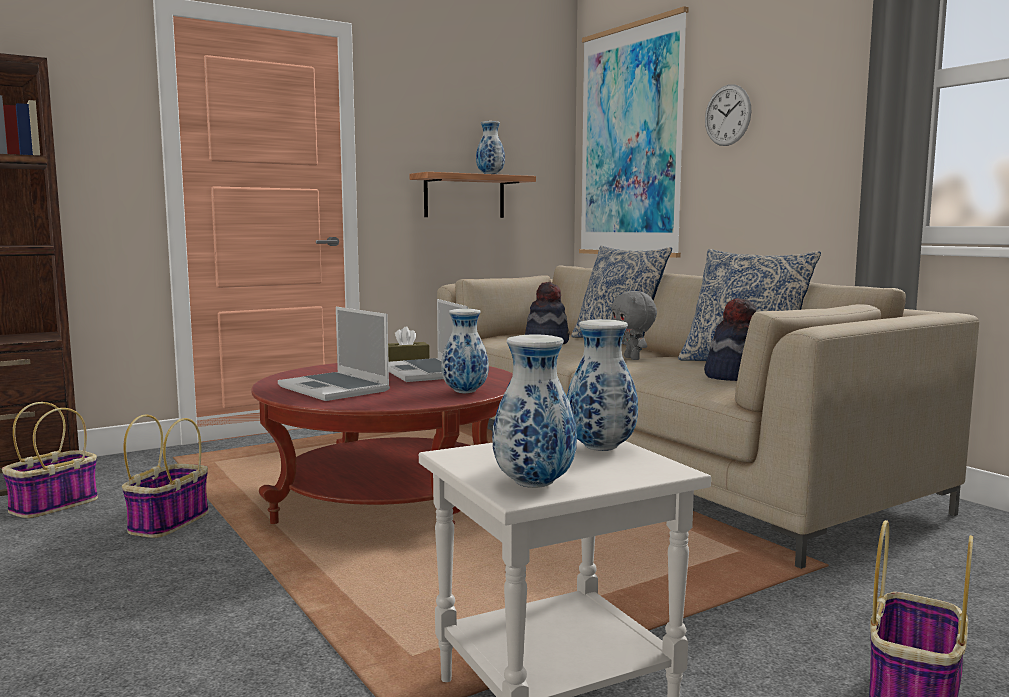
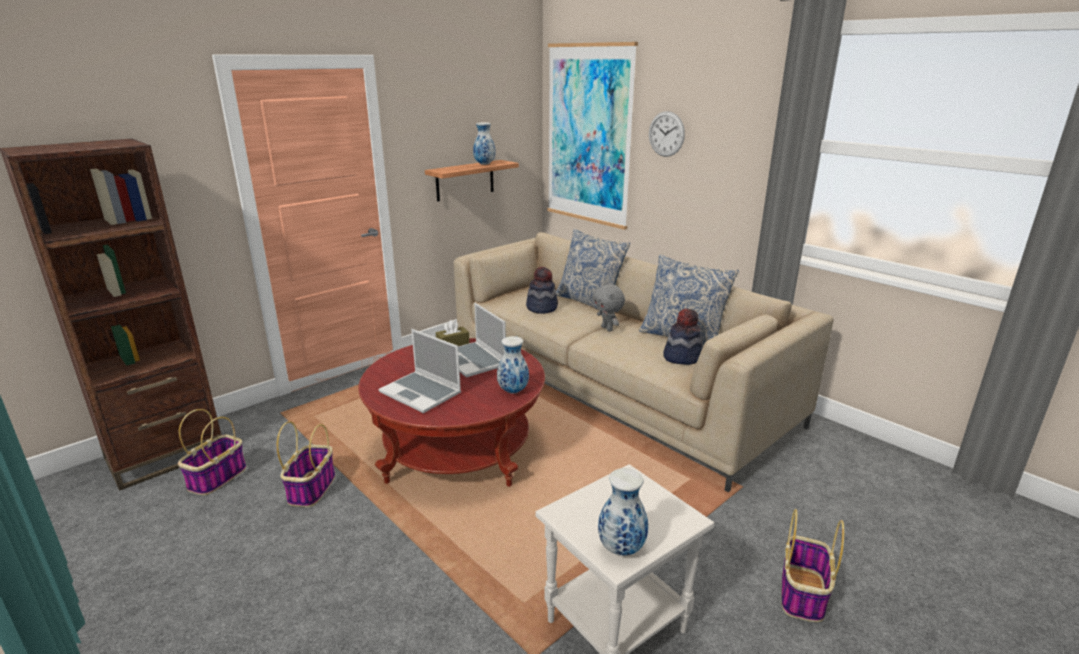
camera: 10 degrees left, 15 degrees up
(599, 448) = (641, 494): vase -> none

